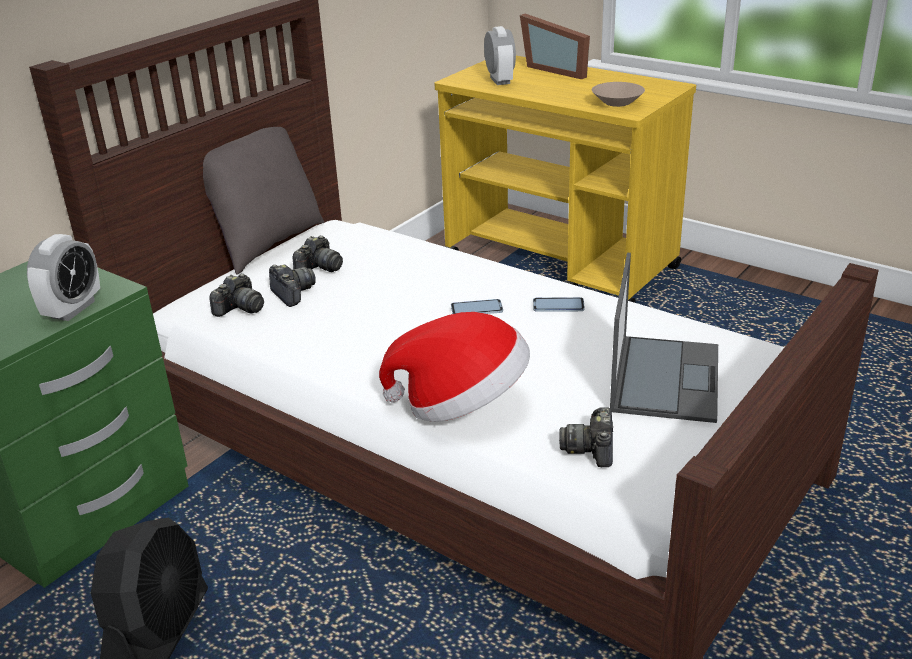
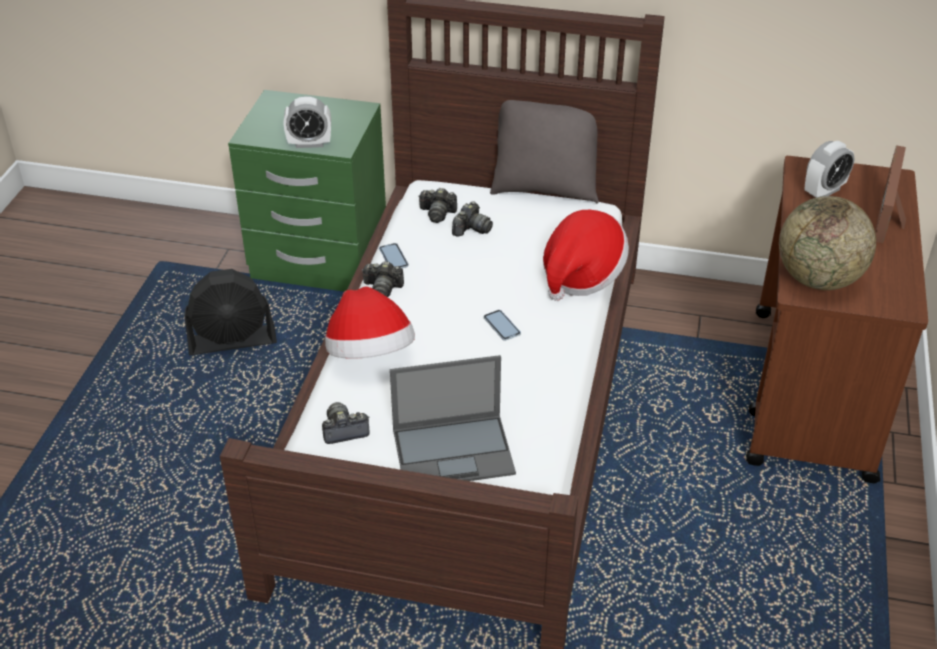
camera: 65 degrees right, 10 degrees up
(319, 268) = (517, 227): camera -> camera (383, 288)
(431, 251) = (581, 275): none -> hat
(558, 306) = (532, 369): phone -> phone (393, 257)
(561, 263) = (811, 393): yellow cart -> brown cart
(617, 103) = (818, 279): beige bowl -> globe

